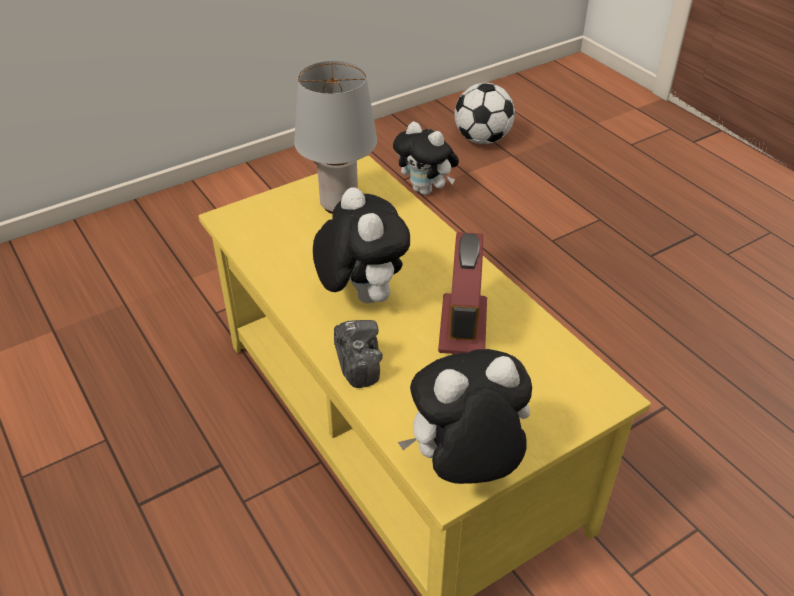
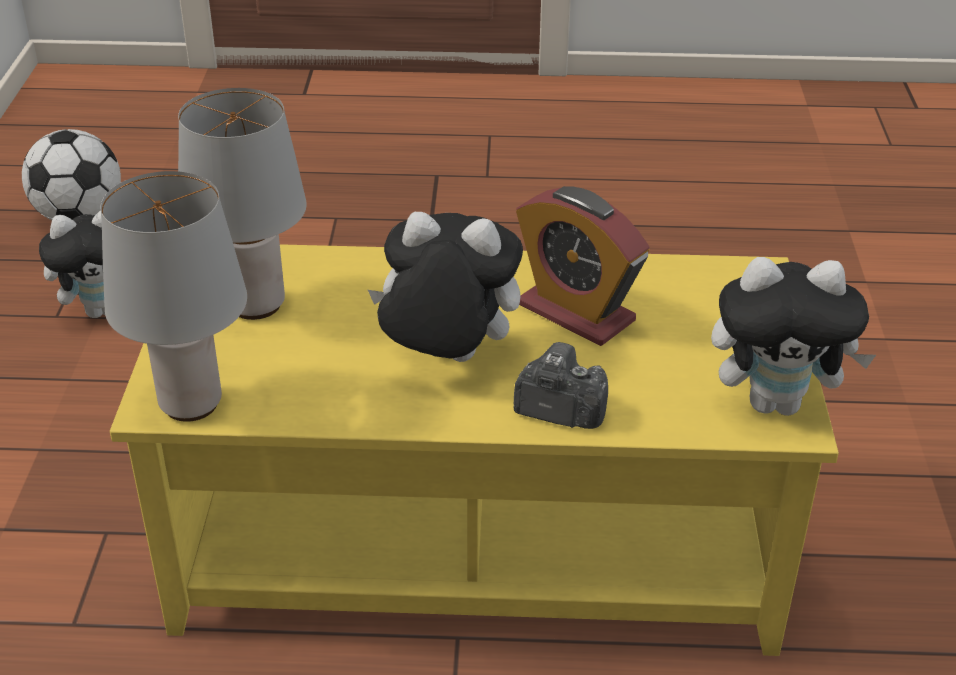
camera: 55 degrees left, 5 degrees down
(239, 227) = (190, 402): none -> grey table lamp
(465, 467) = (777, 402): plush toy -> plush toy turned 105 degrees counterclockwise

